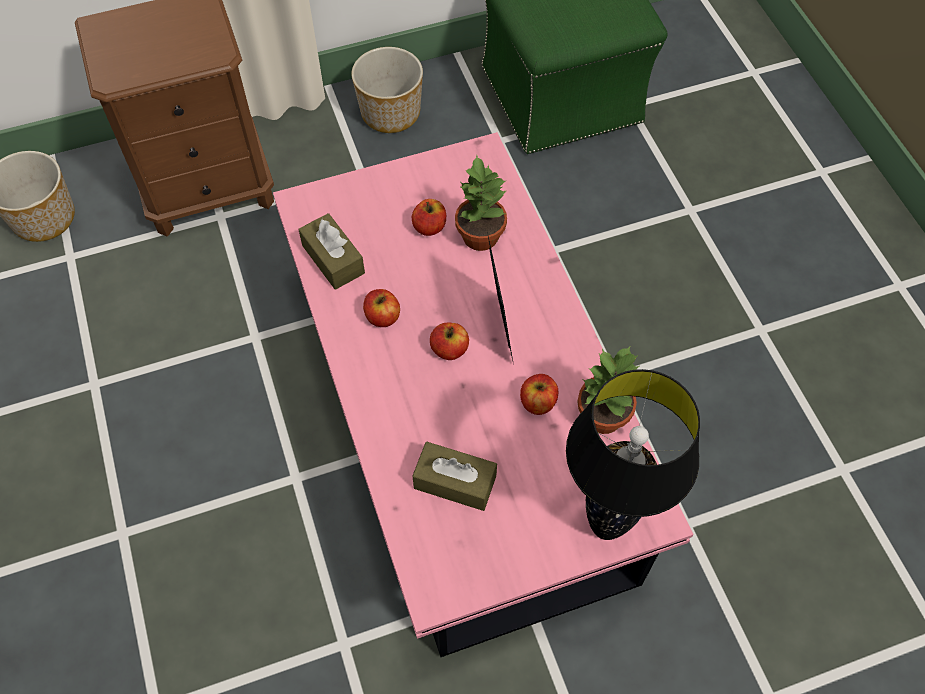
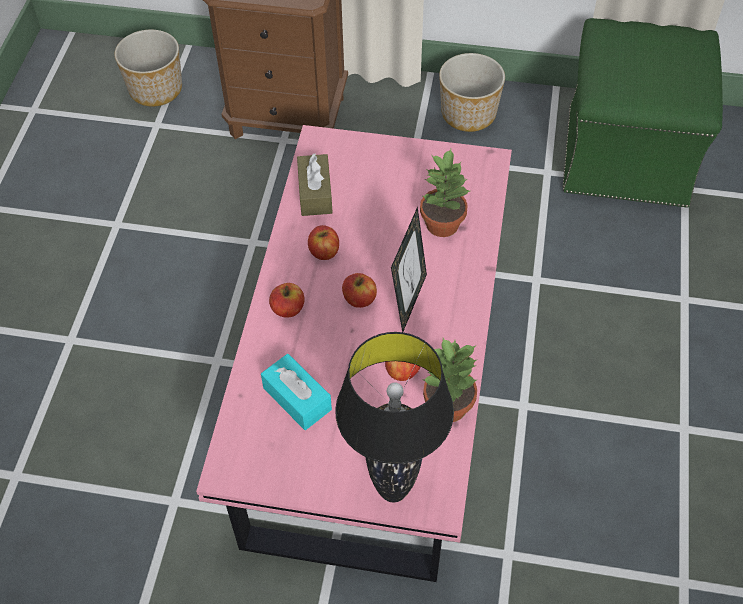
camera: 30 degrees right, 5 degrees down
(429, 227) = (406, 200): apple -> apple (288, 309)
(455, 482) = (297, 399): brown tissue box -> turquoise tissue box

